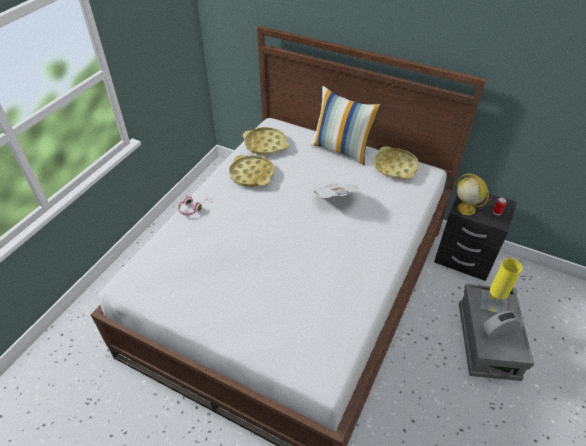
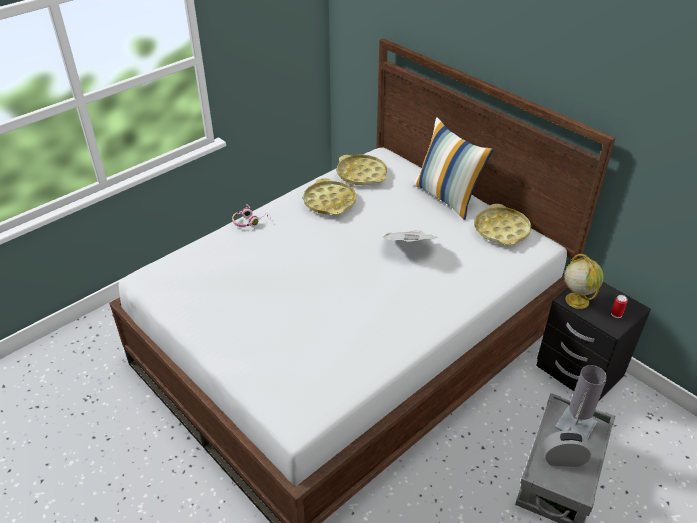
camera: 20 degrees right, 5 degrees down
(493, 303) = (575, 425): yellow table lamp -> grey table lamp

